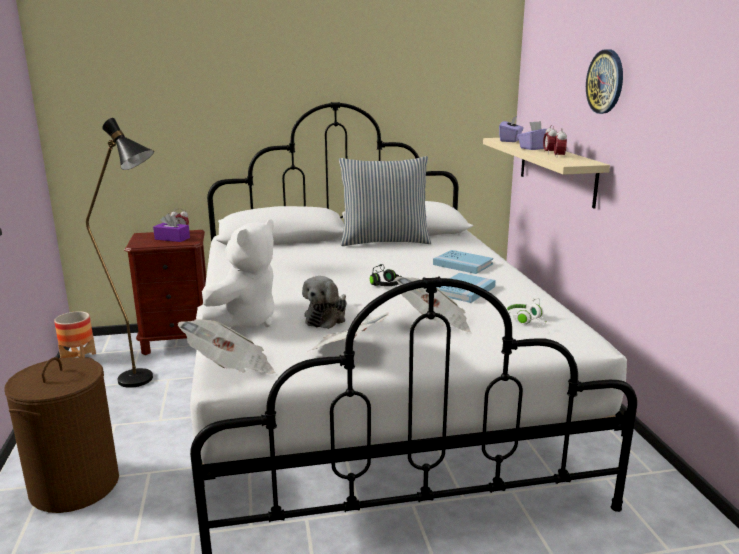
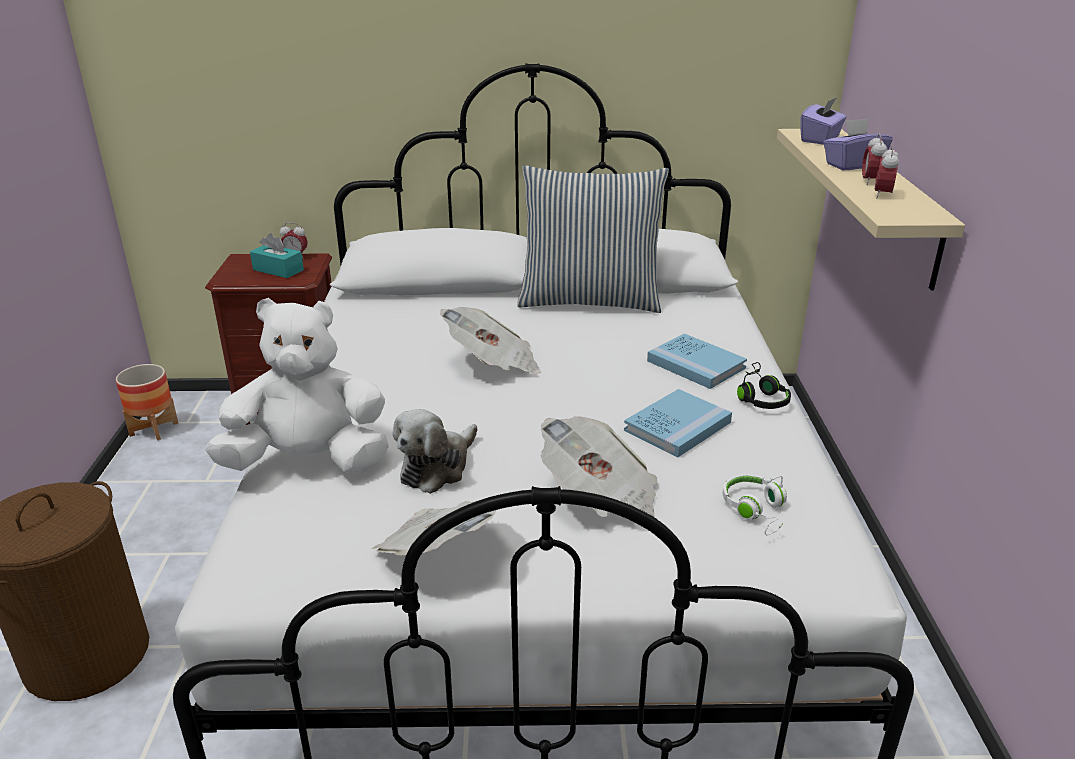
camera: 10 degrees right, 10 degrees up
(146, 381) = (230, 481): black floor lamp -> none
(172, 238) = (278, 270): purple tissue box -> turquoise tissue box
(231, 369) = (250, 568): newspaper -> newspaper (493, 364)
(243, 321) = (309, 462): white plush toy -> white plush toy turned 135 degrees counterclockwise
(384, 283) = (555, 396): black headphones -> black headphones (760, 397)
(605, 81) = (978, 72): wall clock -> none

